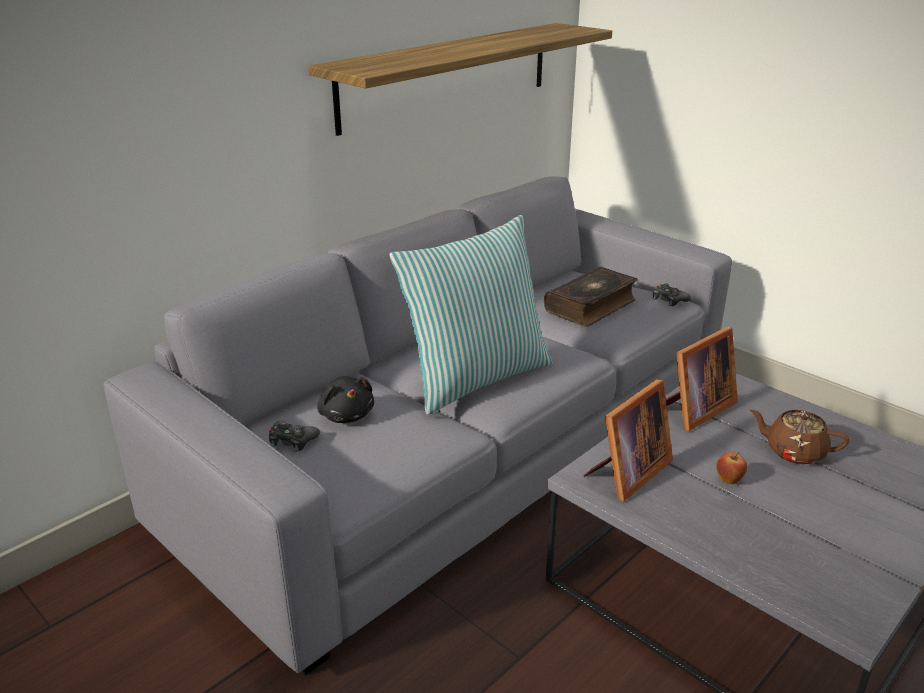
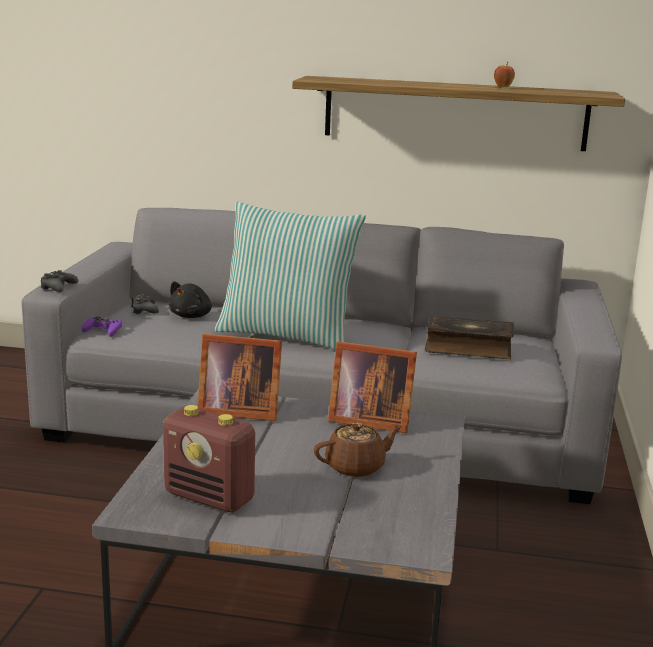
camera: 55 degrees right, 10 degrees down
(341, 492) = (103, 330): none -> purple game controller
(669, 299) = (539, 372): black game controller -> black game controller (58, 287)
(729, 480) = (274, 446): apple -> apple (503, 87)
(793, 451) = (356, 467): brown teapot -> brown teapot turned 75 degrees clockwise
(832, 557) = (210, 498): none -> radio

